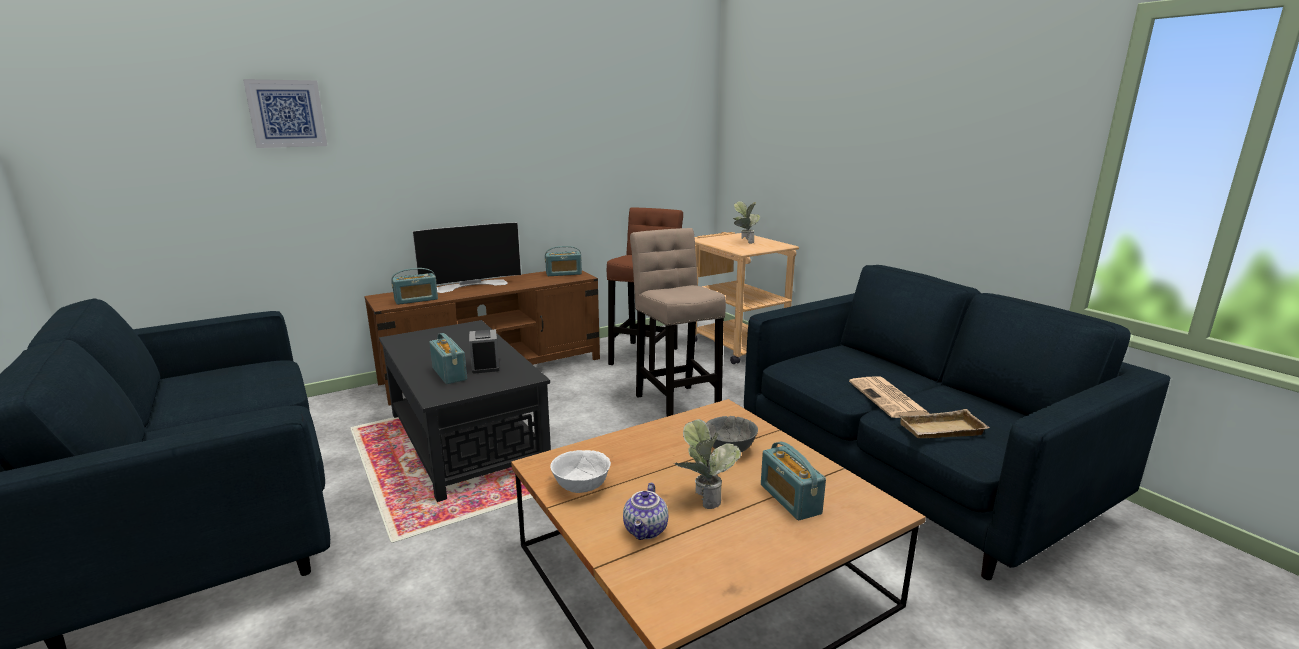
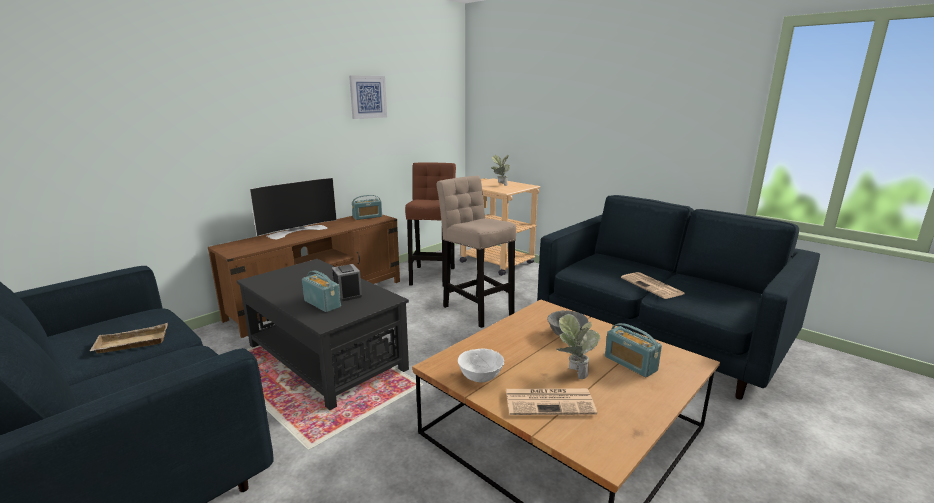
camera: 15 degrees left, 0 degrees up
(286, 113) = (132, 89): picture -> picture (368, 97)
(416, 300) = (258, 246): radio -> none
(646, 530) = (550, 402): teapot -> newspaper
(941, 431) = (700, 304): beige tray -> beige tray (131, 344)

